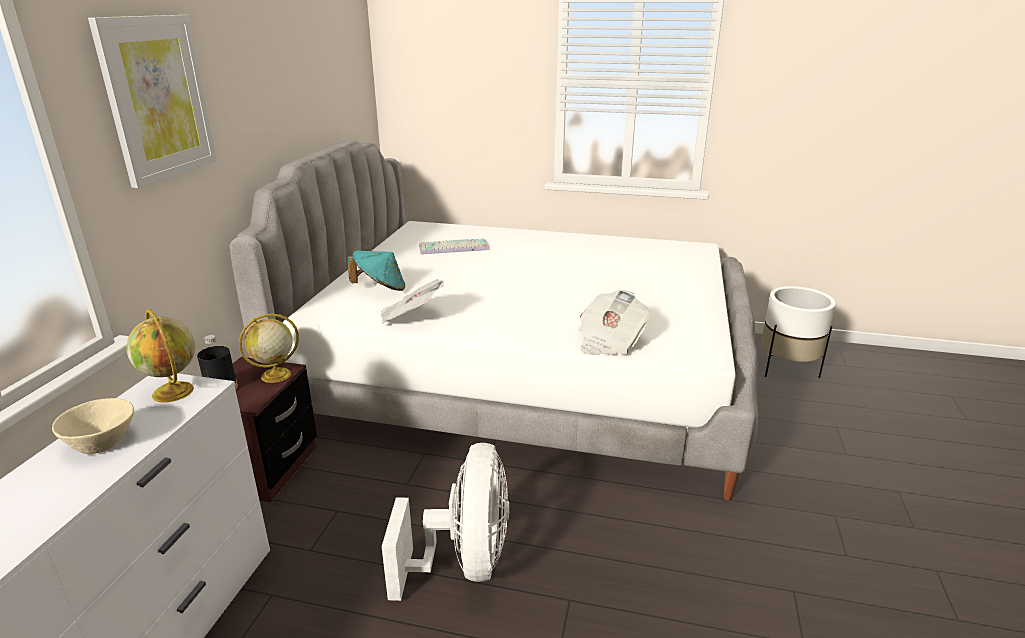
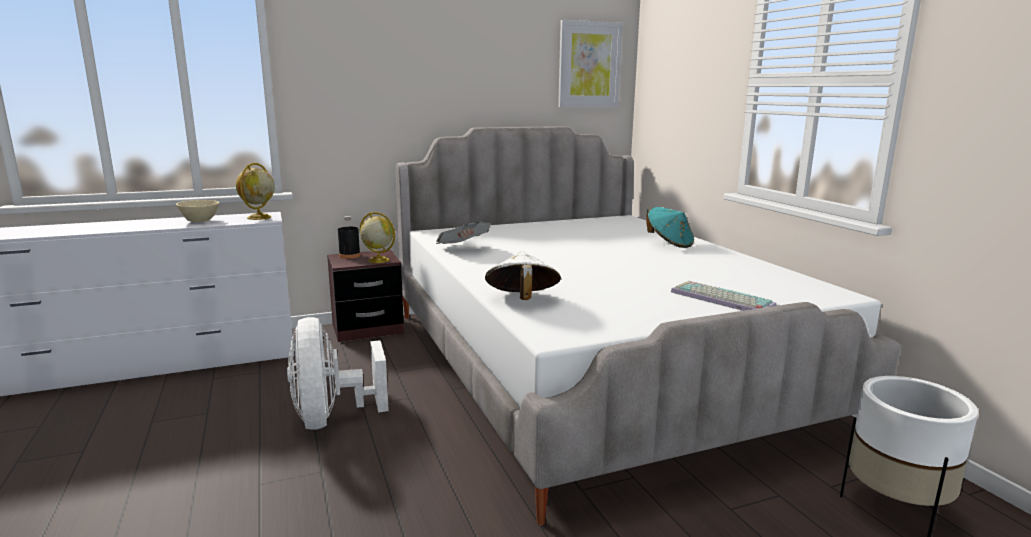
camera: 55 degrees right, 10 degrees down
(157, 98) = (356, 60): picture -> picture (589, 65)
(380, 288) = (494, 234): turquoise hat -> turquoise hat (669, 244)
(453, 248) = (605, 232): keyboard -> keyboard (719, 299)
(465, 562) = (331, 418): white fan -> white fan turned 105 degrees clockwise
(609, 341) = (522, 300): newspaper -> white hat

